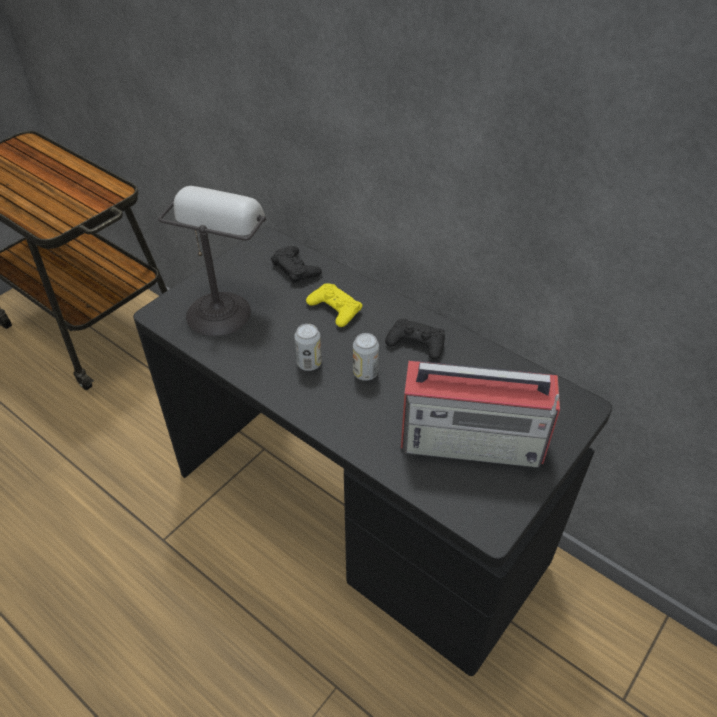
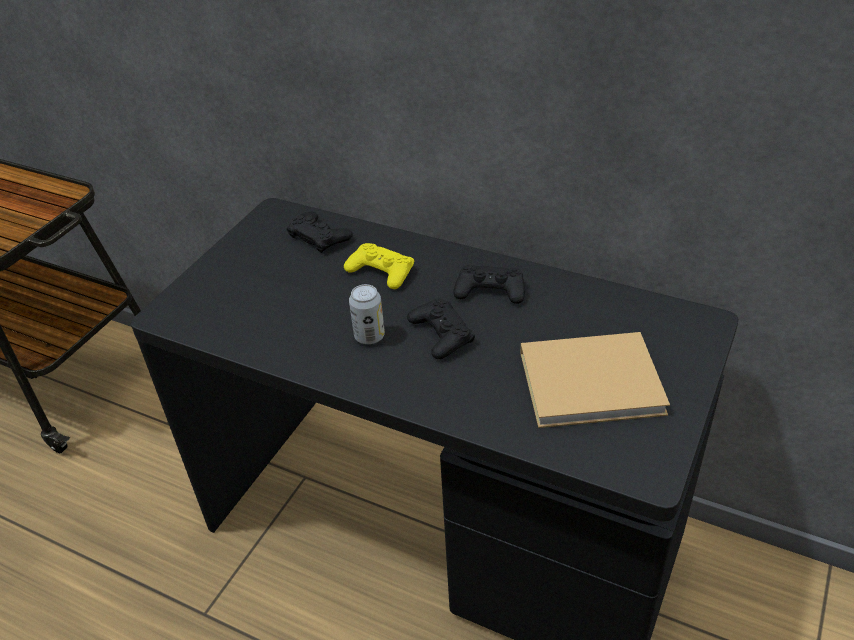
camera: 10 degrees left, 5 degrees down
(223, 304) = (242, 290): table lamp -> none
(365, 373) = (441, 334): can -> black game controller
(474, 440) = (595, 382): radio -> beige book

